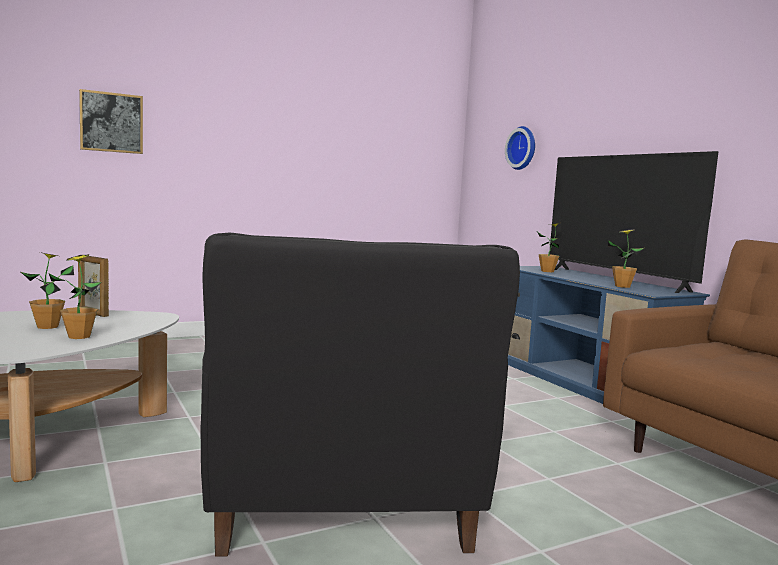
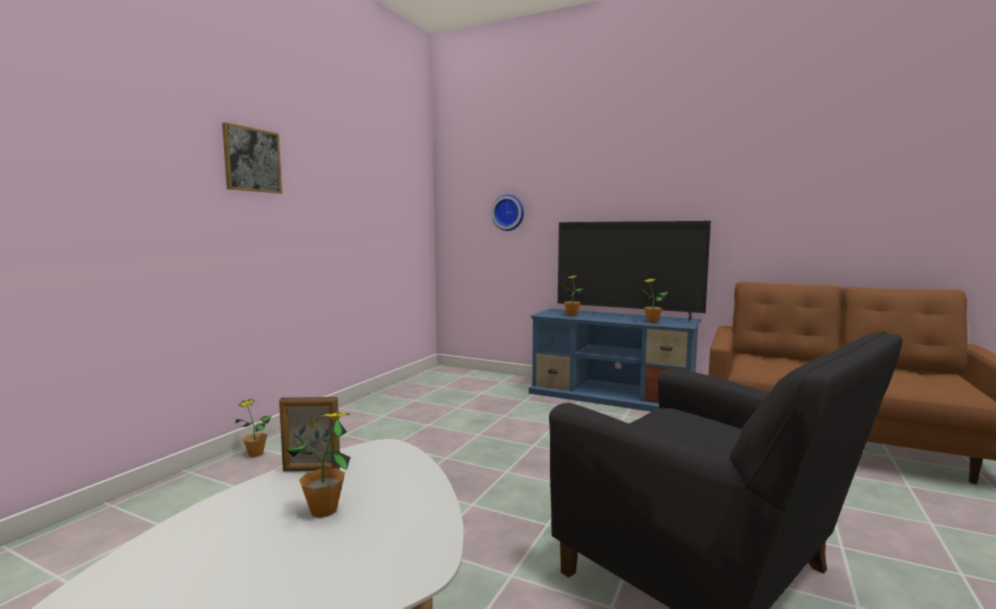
camera: 35 degrees left, 0 degrees up
(79, 336) = (402, 510): potted plant -> potted plant (255, 454)
(111, 122) = (119, 202): picture -> picture (252, 160)

